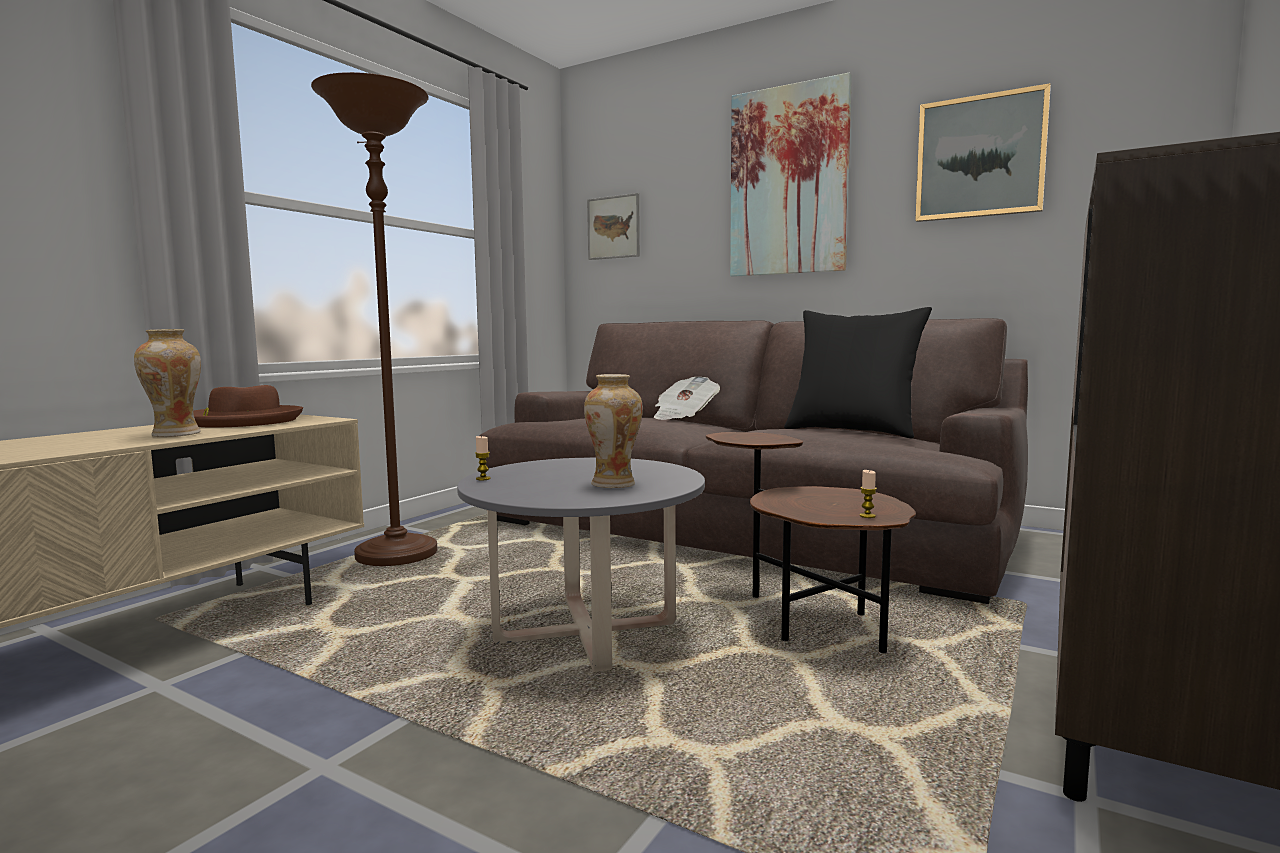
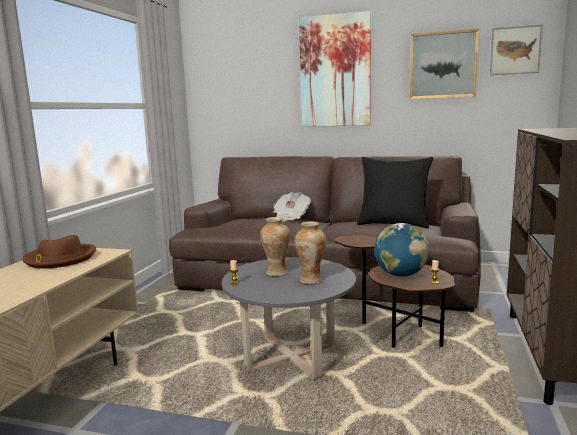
camera: 15 degrees left, 5 degrees up
(175, 434) = (42, 278): vase -> vase (276, 272)
(396, 556) = (139, 323): brown floor lamp -> none
(613, 227) = (222, 93): picture -> picture (515, 50)
(811, 501) = (401, 275): none -> globe

